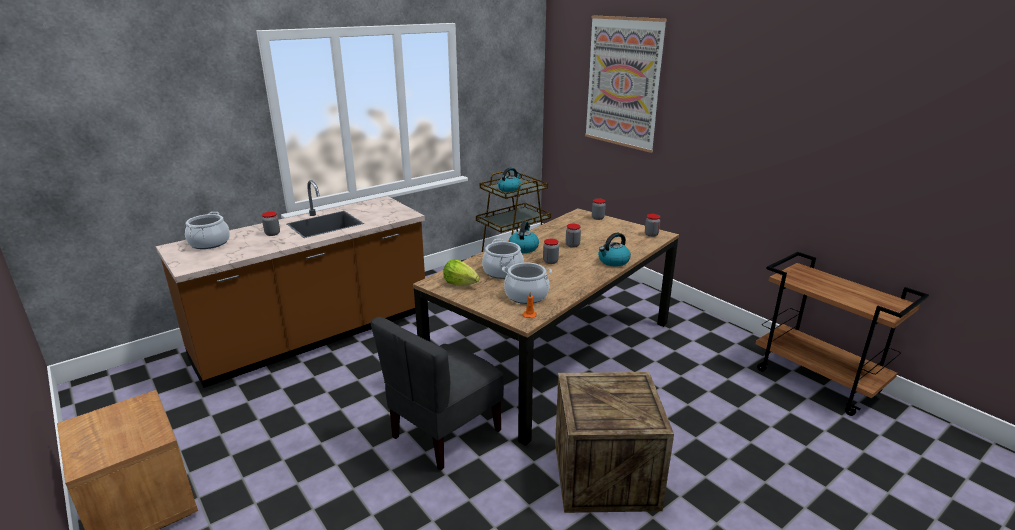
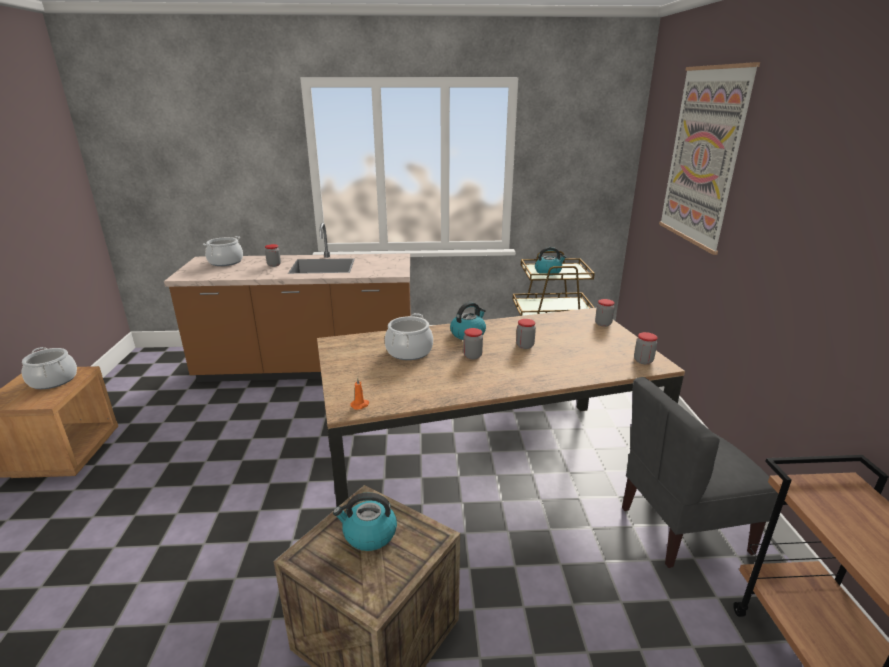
camera: 35 degrees right, 0 degrees up
(445, 433) = (294, 501): grey chair -> grey chair (682, 528)
(460, 284) = (353, 351): lettuce -> none
(526, 295) = (390, 383): cooking pot -> cooking pot (53, 380)
(613, 261) = (543, 378): kettle -> kettle (369, 534)

